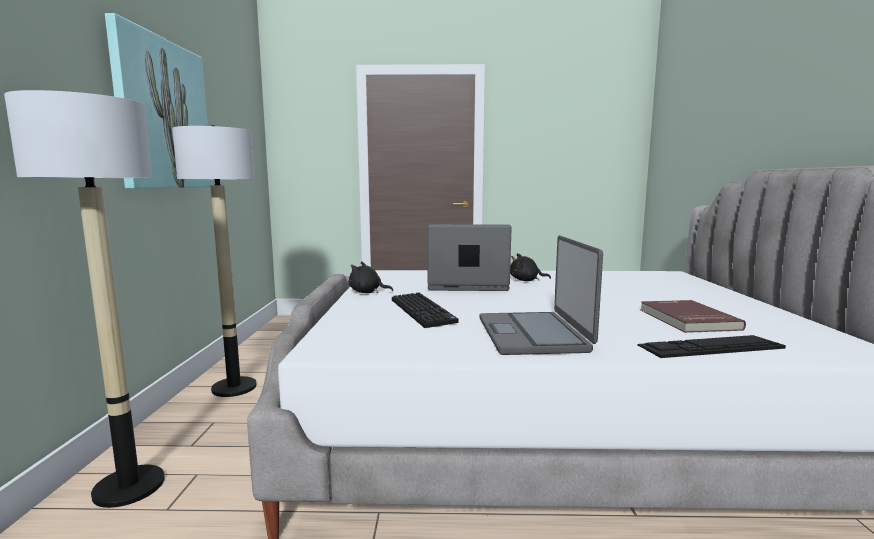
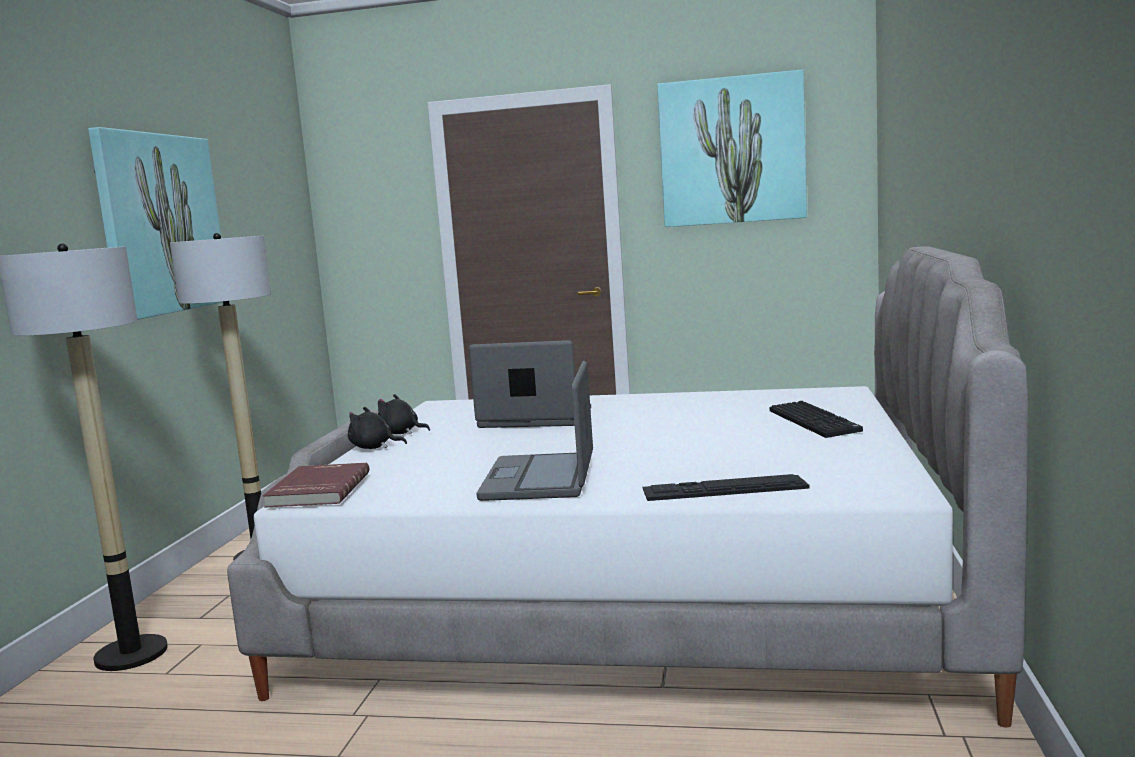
camera: 10 degrees right, 0 degrees up
(424, 311) = (446, 455): keyboard -> keyboard (816, 421)
(526, 280) = (620, 409): black plush toy -> black plush toy (374, 447)
(561, 116) = (732, 151): none -> picture
(686, 319) = (750, 457): red book -> red book (317, 489)

